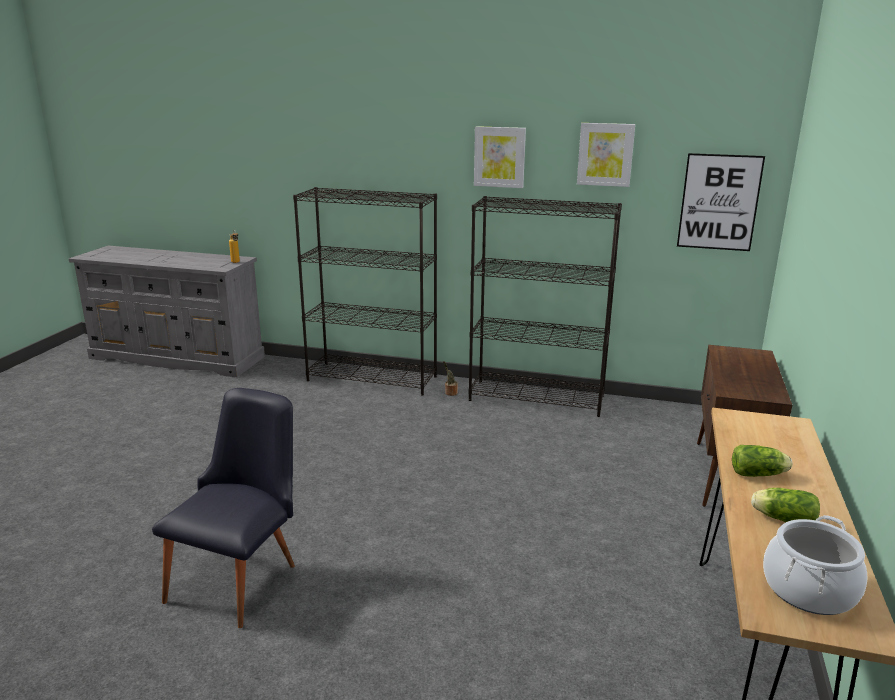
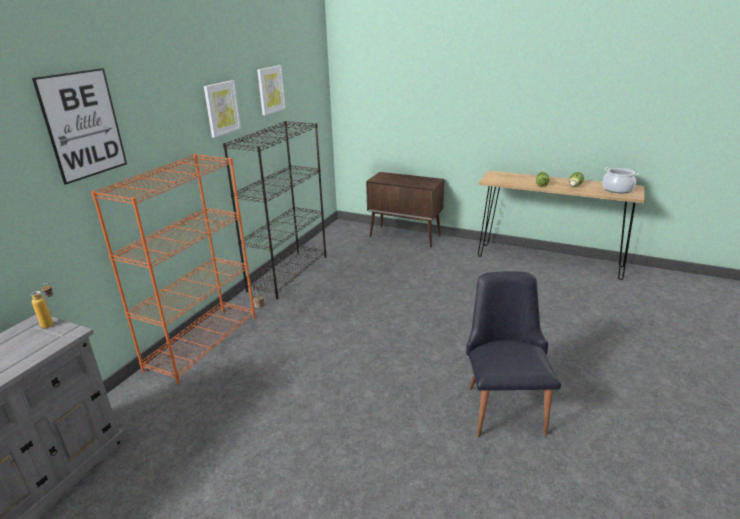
camera: 80 degrees left, 5 degrees up
(242, 576) = (503, 404): black chair -> black chair turned 60 degrees clockwise
(373, 378) = (203, 342): black bookcase -> orange bookcase
(719, 202) = (313, 106): picture -> picture (83, 125)

